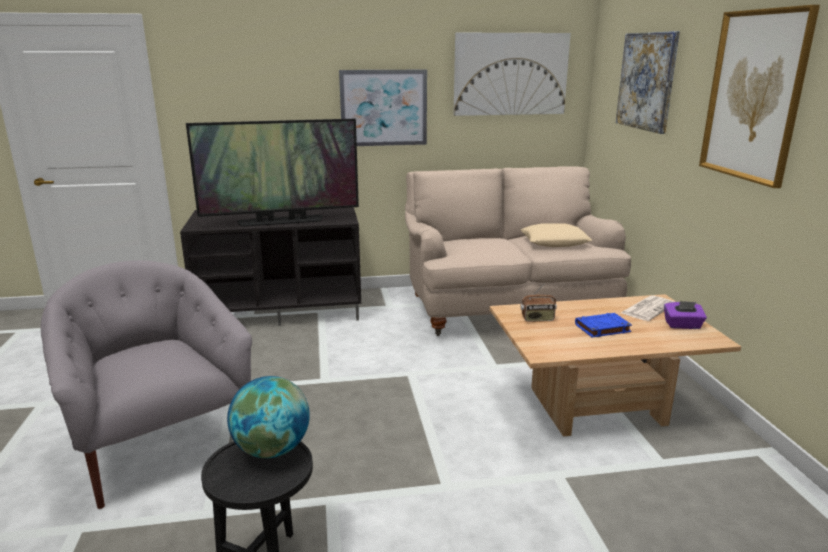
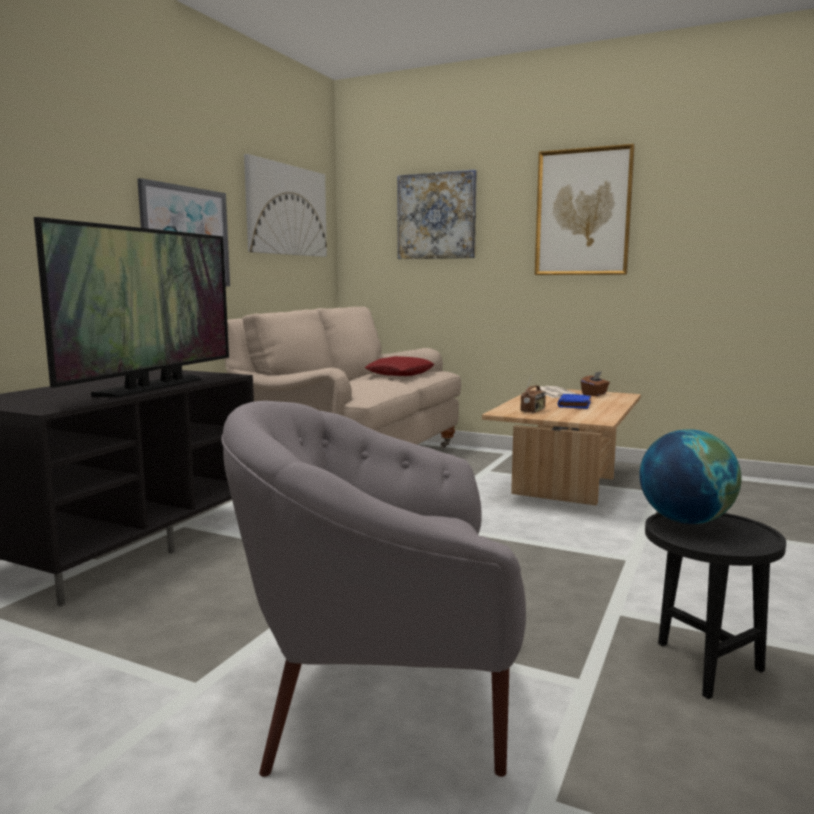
camera: 55 degrees left, 10 degrees down
(555, 241) = (400, 373): beige pillow -> red pillow
(682, 325) = (594, 394): purple tissue box -> brown tissue box

